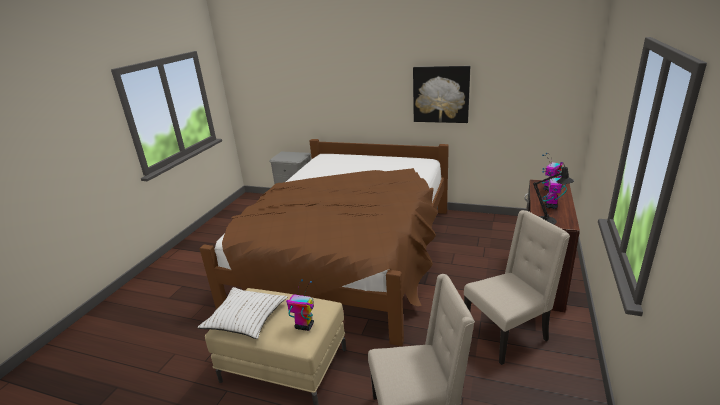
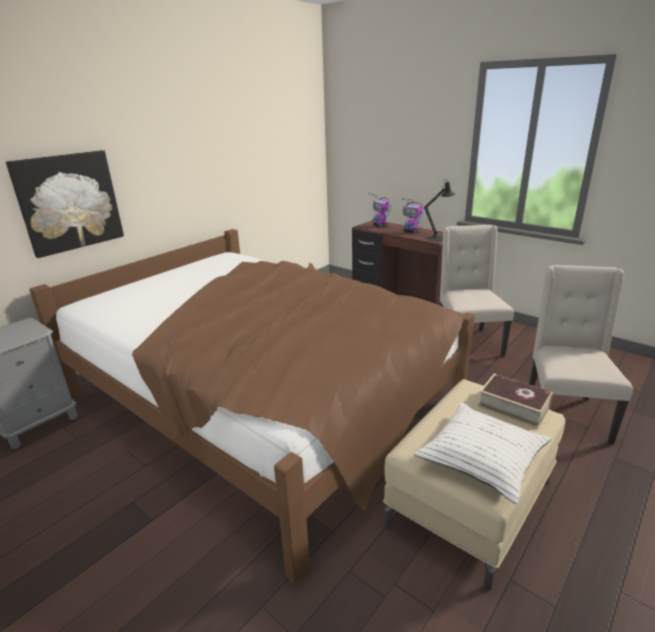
camera: 70 degrees left, 0 degrees up
(304, 326) = (513, 406): toy robot -> book
(441, 94) = (212, 166): picture -> picture (69, 202)

